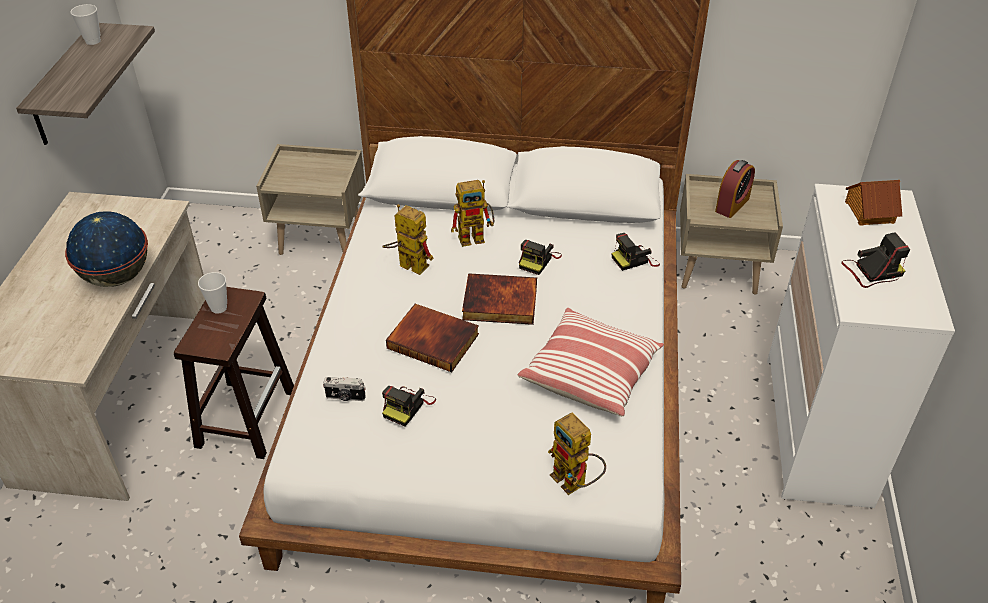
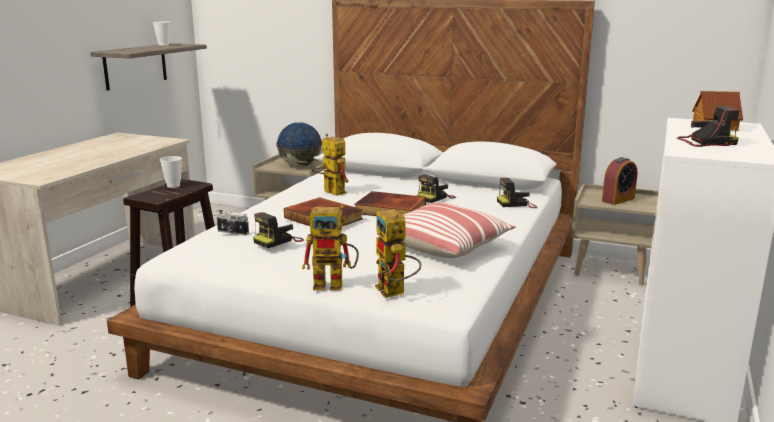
camera: 15 degrees right, 25 degrees down
(117, 277) = (111, 156): globe -> globe (300, 165)
(476, 236) = (393, 186): toy robot -> toy robot (335, 284)

